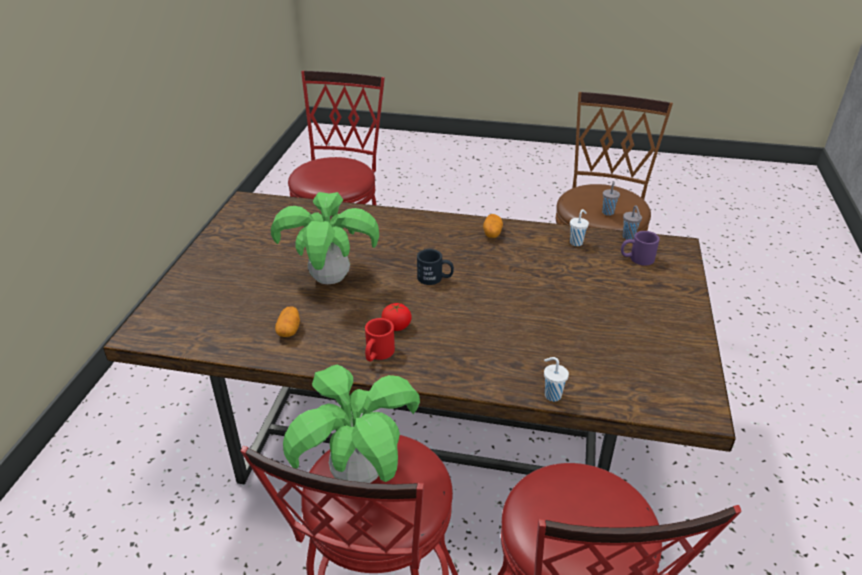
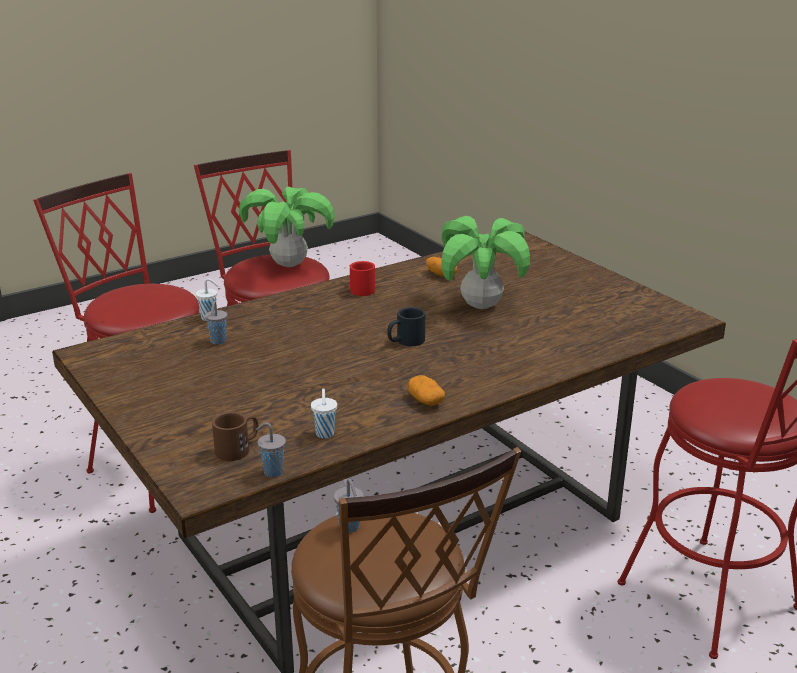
camera: 135 degrees right, 10 degrees down
(396, 326) = (376, 304): tomato -> none
(571, 357) = (218, 341): none -> grey cup
(636, 258) = (238, 448): purple mug -> brown mug

